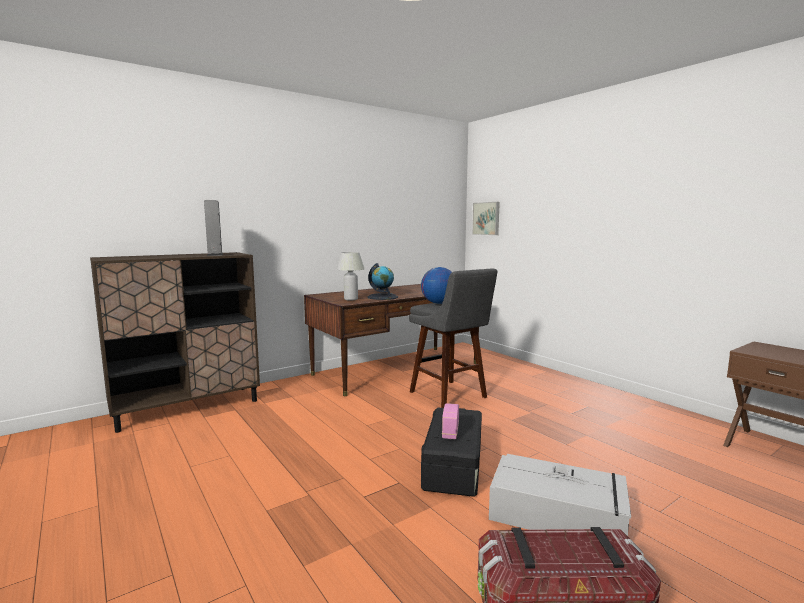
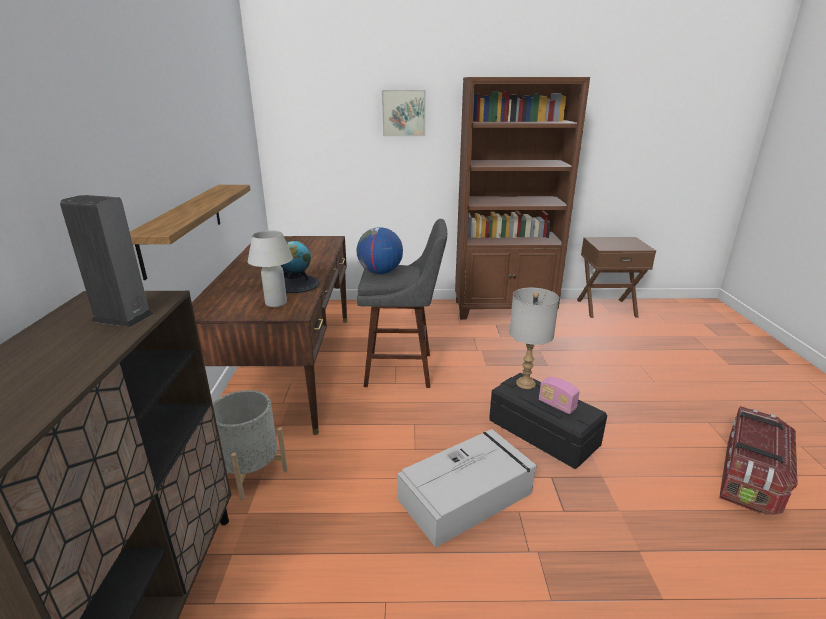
camera: 55 degrees left, 15 degrees up
(295, 393) = (251, 471): none -> grey planter
(338, 249) = (183, 226): none -> shelf
(464, 415) = (526, 383): none -> grey table lamp
(486, 218) = (297, 140): picture -> picture (403, 113)
(558, 515) = (641, 420): grey storage box -> grey storage box (467, 495)
(625, 403) = (504, 310): none -> brown bookcase

